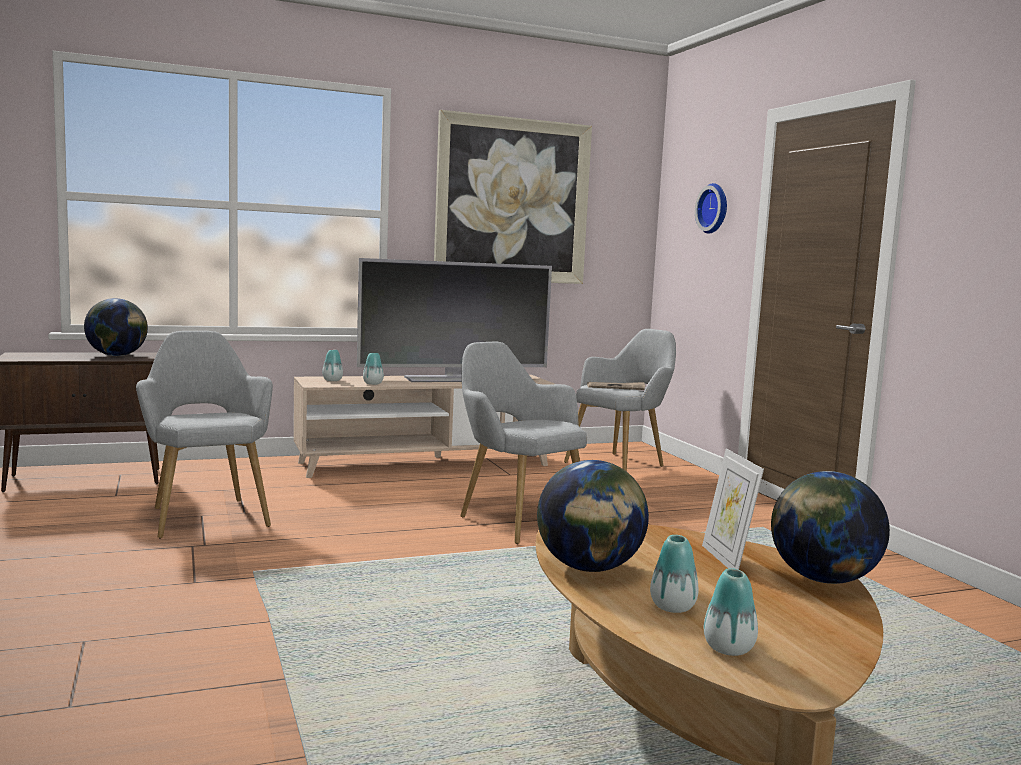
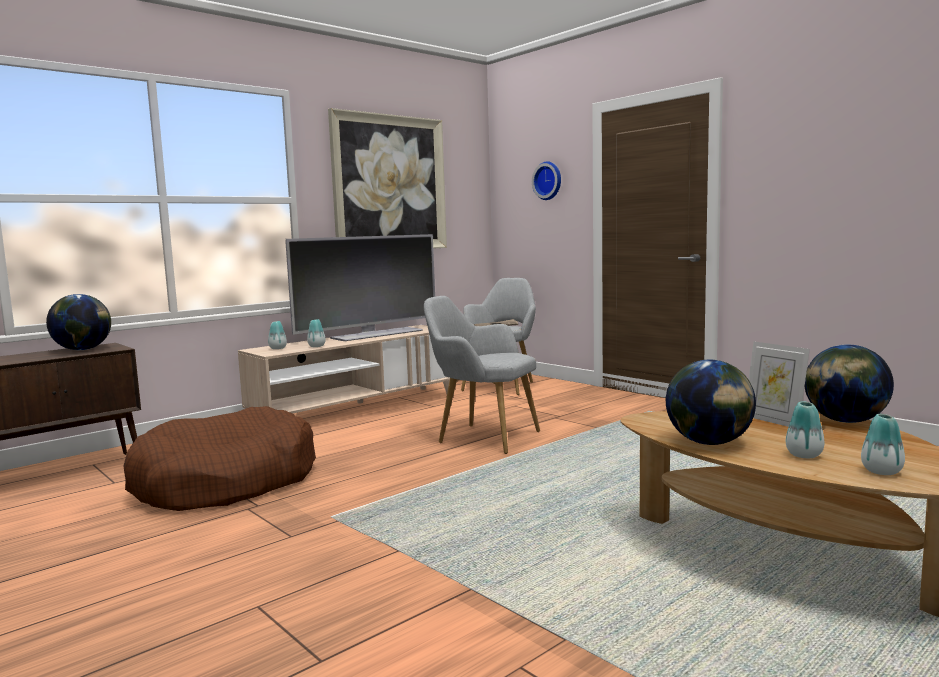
camera: 20 degrees left, 0 degrees up
(206, 515) = (225, 482): grey armchair -> brown dog bed

